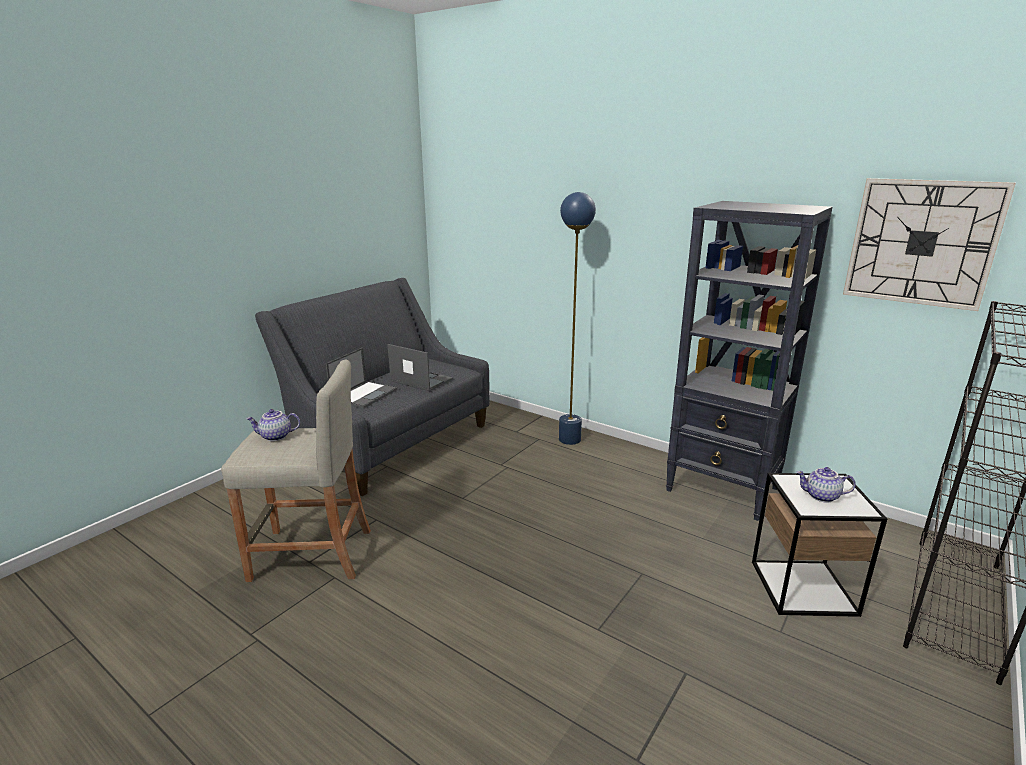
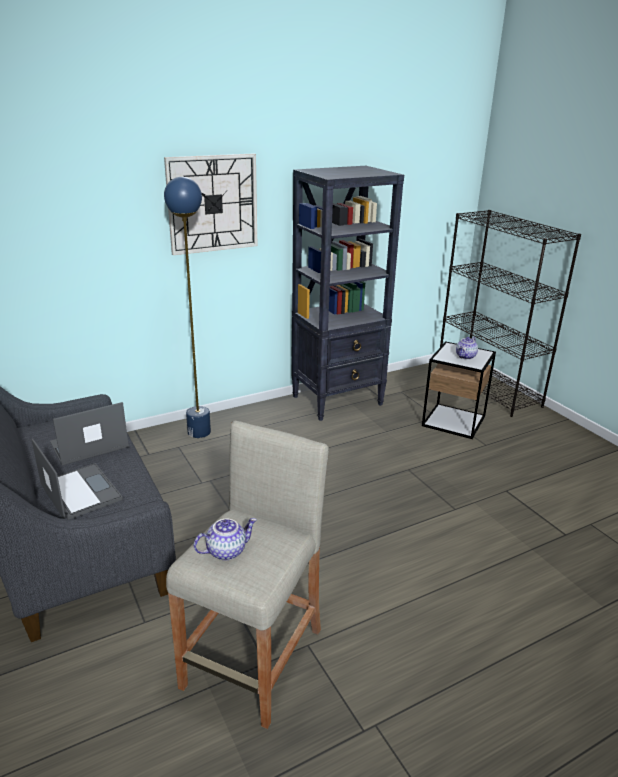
camera: 65 degrees left, 5 degrees up
(275, 437) = (226, 550): teapot -> teapot turned 135 degrees counterclockwise
(921, 243) = (410, 183): wall clock -> wall clock (212, 204)

